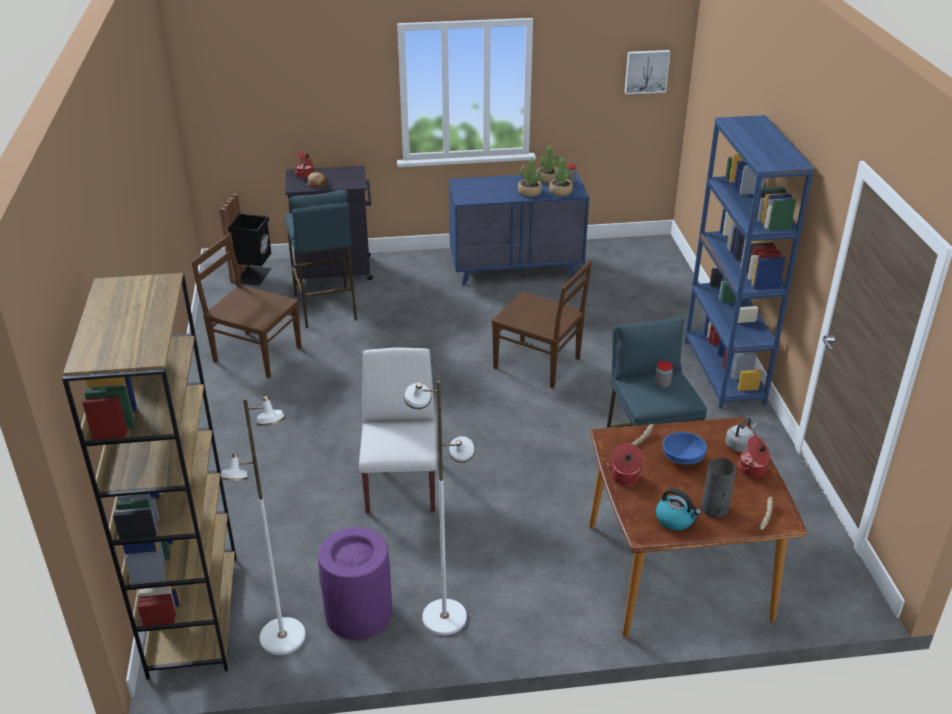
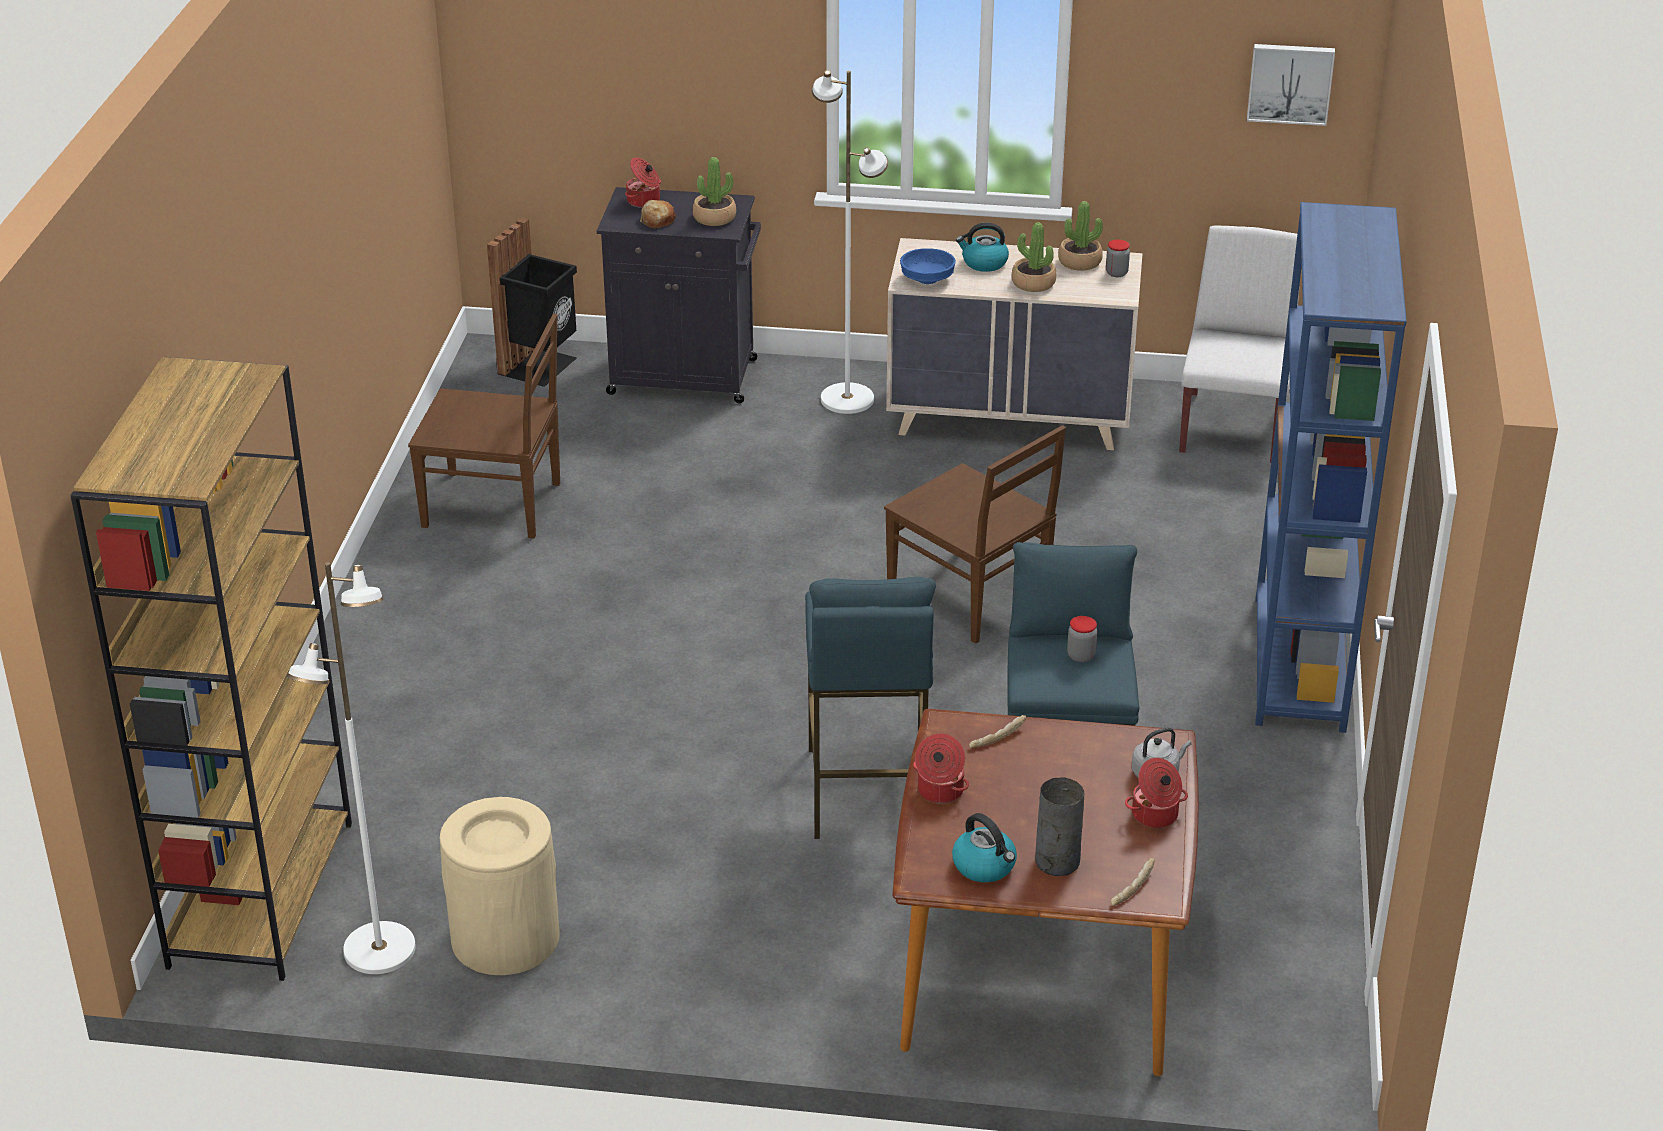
camera: 15 degrees right, 0 degrees up
(255, 354) = (495, 505): brown chair -> brown chair turned 150 degrees clockwise
(325, 307) = (642, 441): blue stool -> blue stool (866, 792)
(358, 613) = (505, 938): purple trash can -> beige trash can
(401, 483) = (650, 757): white chair -> white chair (1233, 427)
(444, 617) = (633, 968): white floor lamp -> white floor lamp (847, 399)
(498, 185) = (984, 263): none -> kettle
(516, 268) = (1011, 419): blue dresser -> beige dresser
(560, 192) = (1090, 289): potted plant -> potted plant (714, 218)
(683, 458) = (1052, 777): blue bowl -> blue bowl (928, 279)

